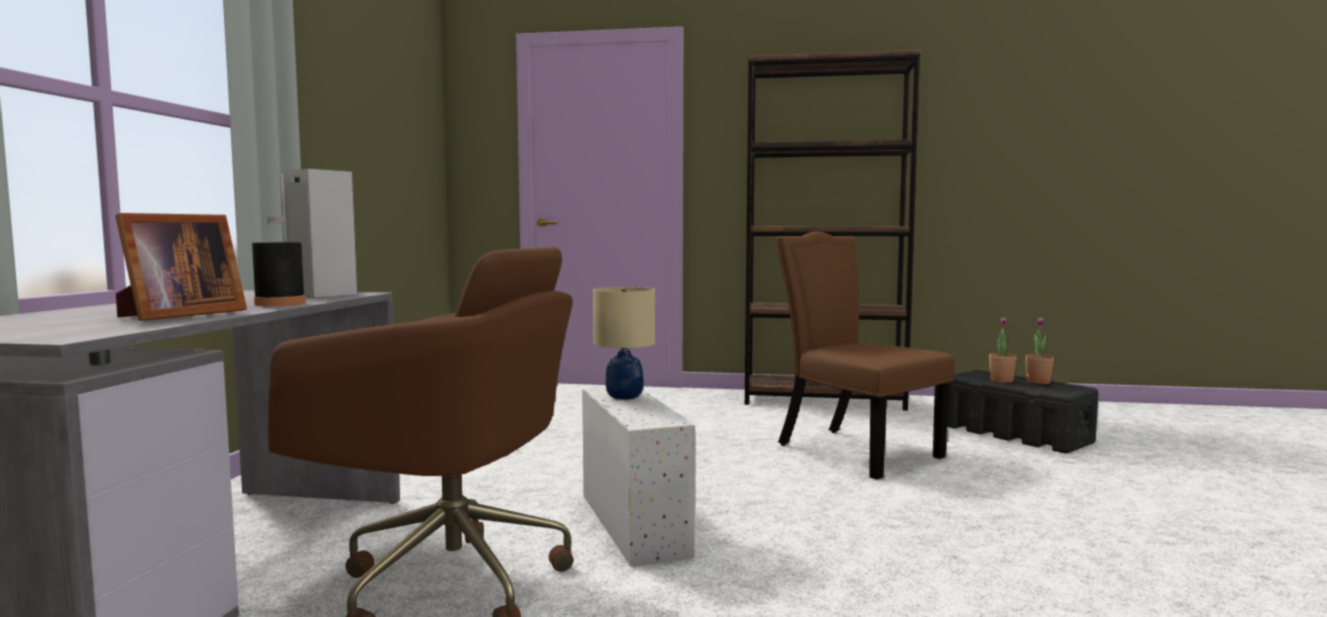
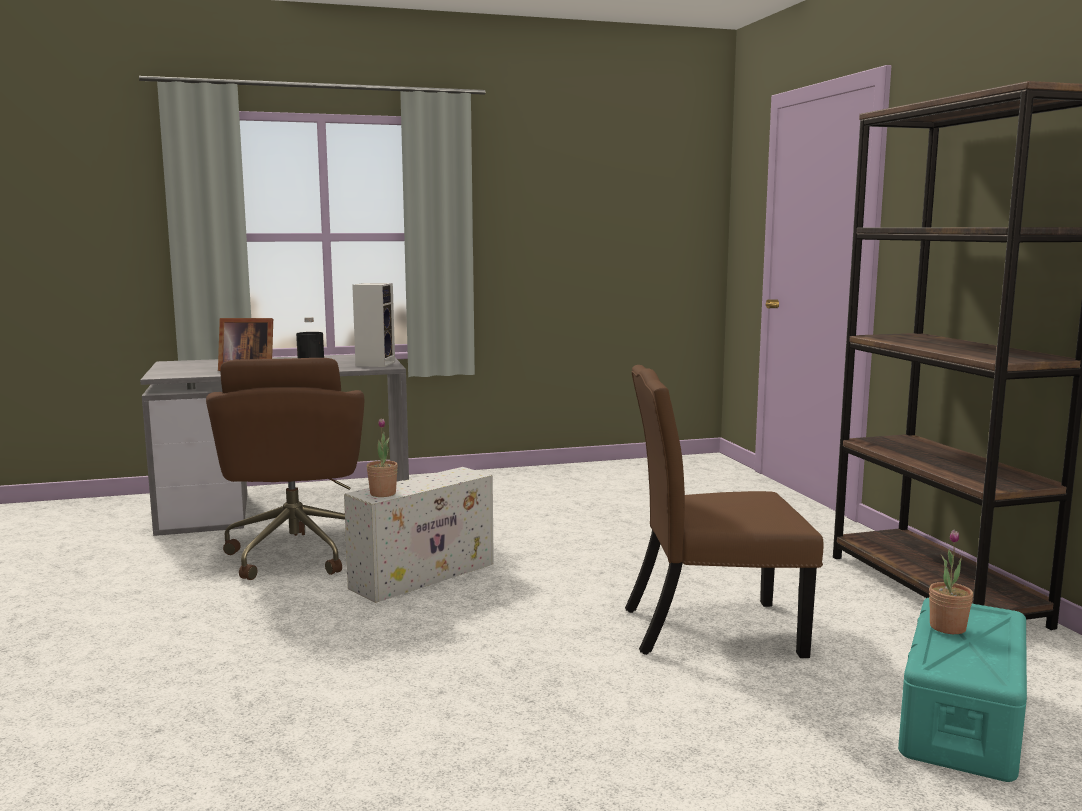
camera: 65 degrees right, 5 degrees up
(622, 397) = (440, 478): beige table lamp -> none
(858, 452) = (715, 629): brown chair -> brown chair turned 120 degrees counterclockwise
(1017, 434) = (961, 720): black storage box -> turquoise storage box
(1038, 382) = (987, 651): potted plant -> potted plant (383, 494)

